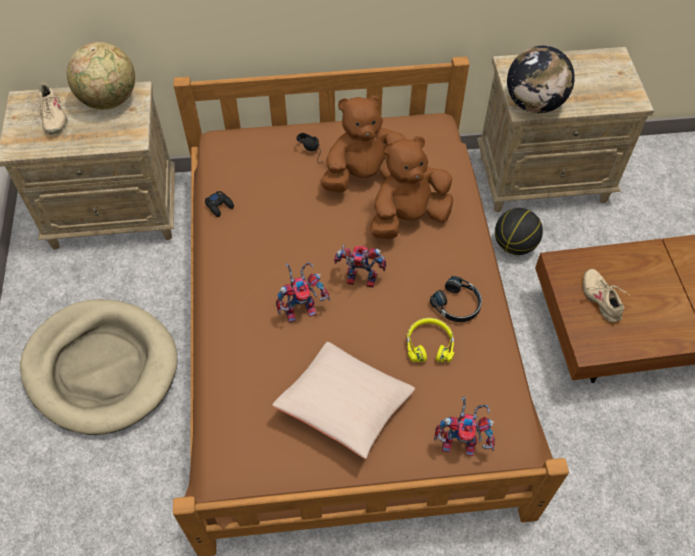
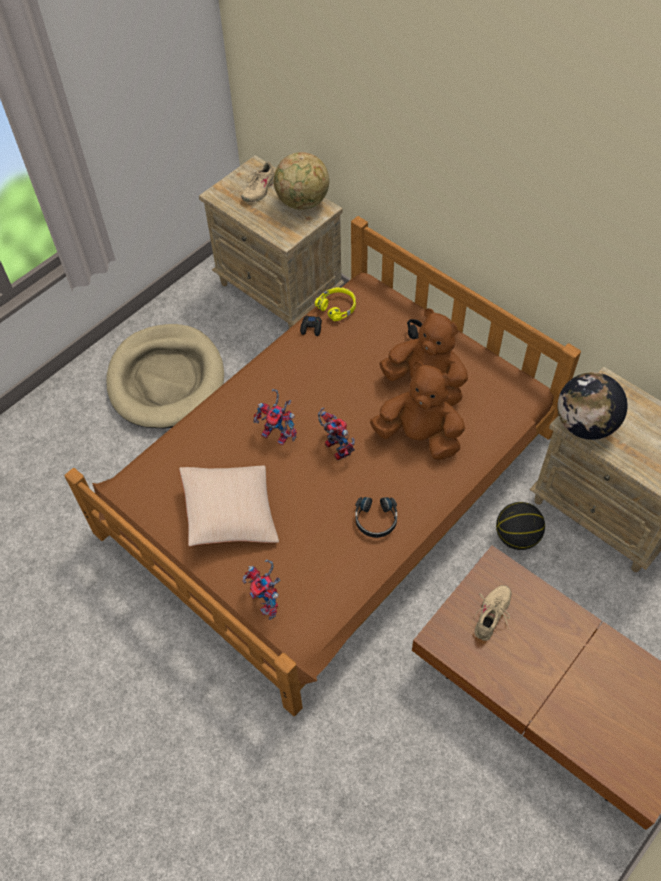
camera: 50 degrees right, 0 degrees up
(429, 344) = (325, 526): yellow headphones -> yellow headphones (337, 307)

